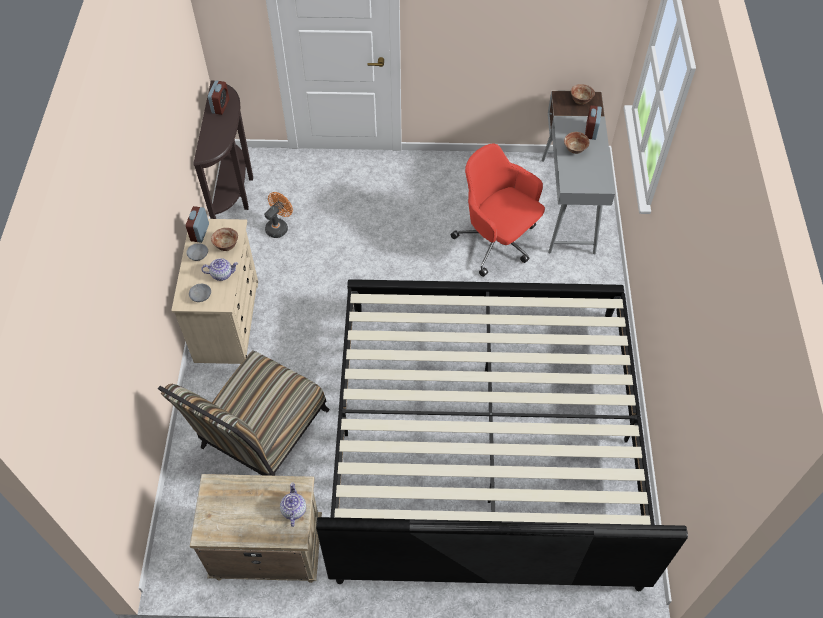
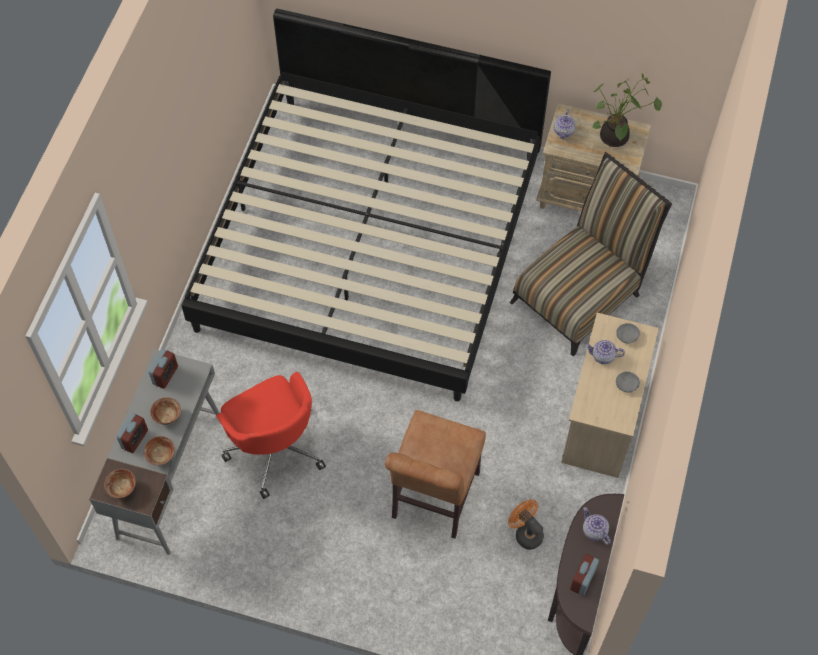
camera: 165 degrees left, 5 degrees up
(200, 232) = (623, 413): alarm clock -> alarm clock (165, 375)
(215, 135) = (594, 531): none -> teapot
(226, 246) = (595, 389): bowl -> bowl (161, 456)
(232, 514) = (615, 139): none -> potted plant
(279, 227) = (525, 533): orange fan -> orange fan turned 90 degrees clockwise
(357, 233) = (433, 499): none -> brown chair

